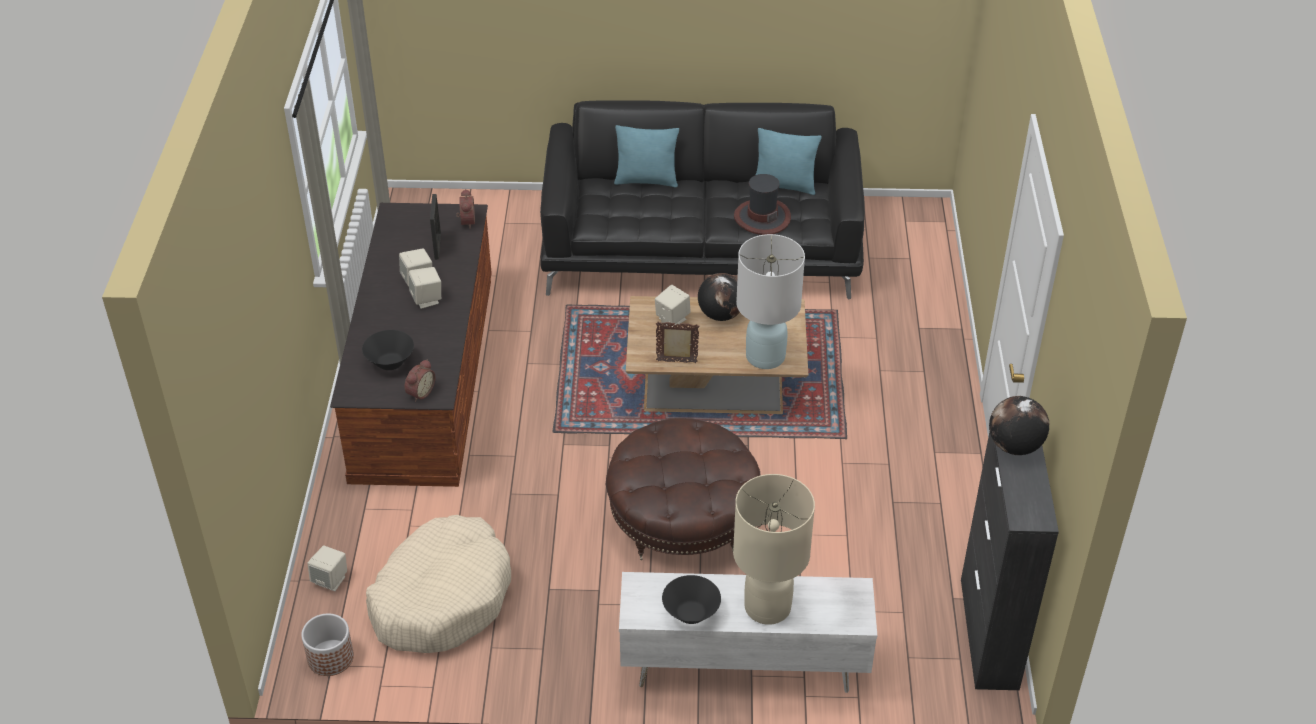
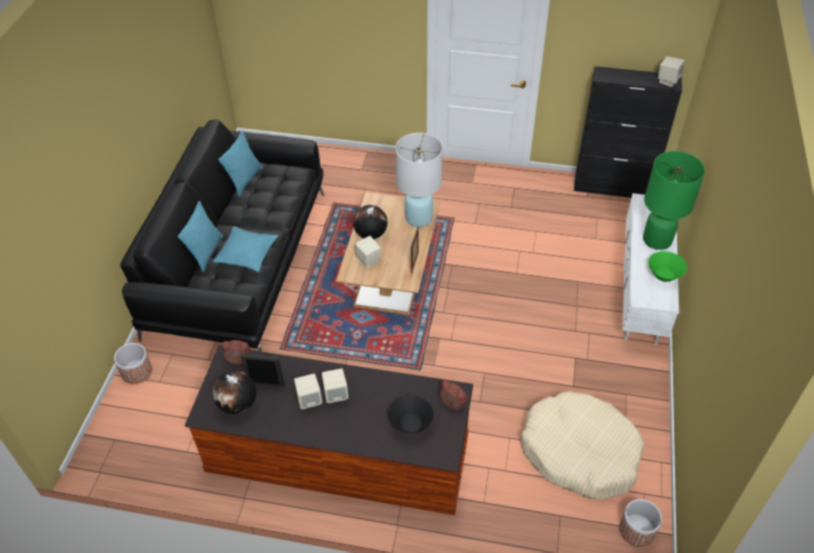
camera: 80 degrees left, 5 degrees up
(330, 580) = (559, 529): beige speaker -> beige speaker (668, 80)
(516, 204) = (136, 371): none -> planter
(652, 212) = (247, 254): none -> turquoise pillow
(682, 518) = (514, 306): brown ottoman -> none
(691, 613) = (664, 275): black bowl -> green bowl
(762, 217) = (277, 196): hat -> none
(767, 607) = (657, 240): beige table lamp -> green table lamp
(1014, 446) = (615, 77): globe -> globe (238, 404)

